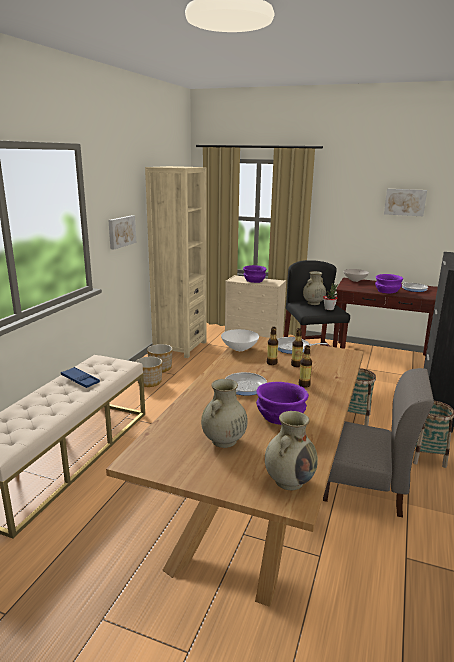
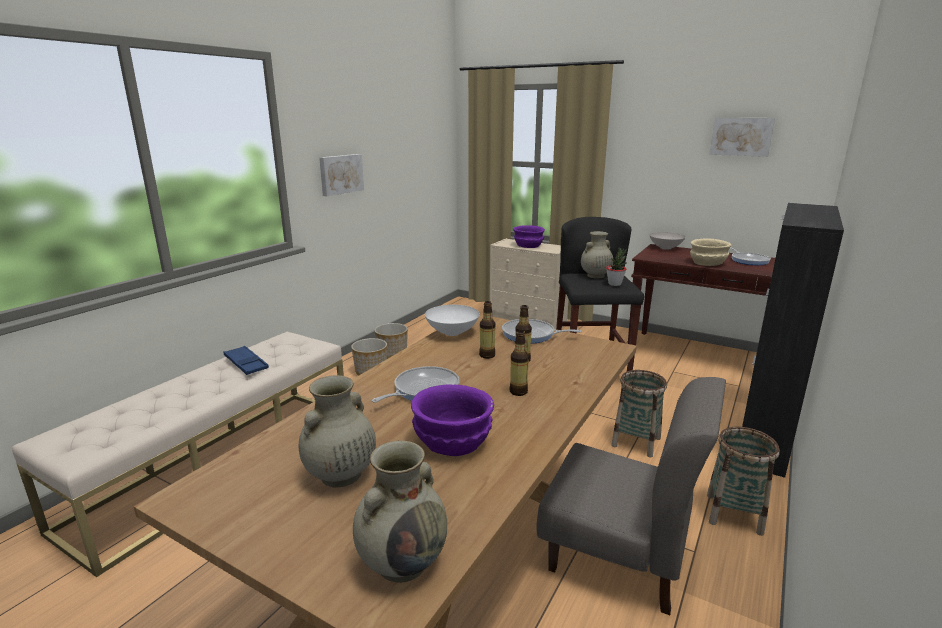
camera: 10 degrees right, 0 degrees up
(180, 347) = (428, 328): beige bookcase -> none
(387, 291) = (707, 263): purple bowl -> beige bowl

